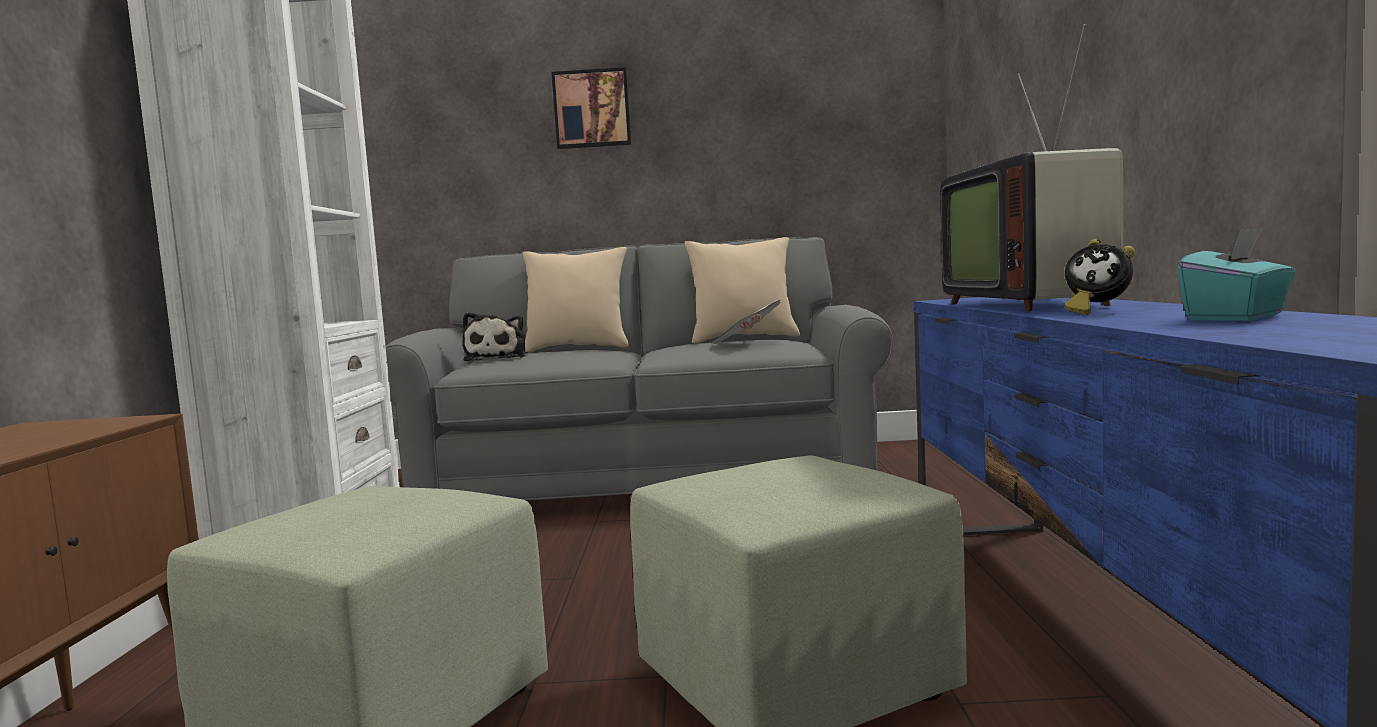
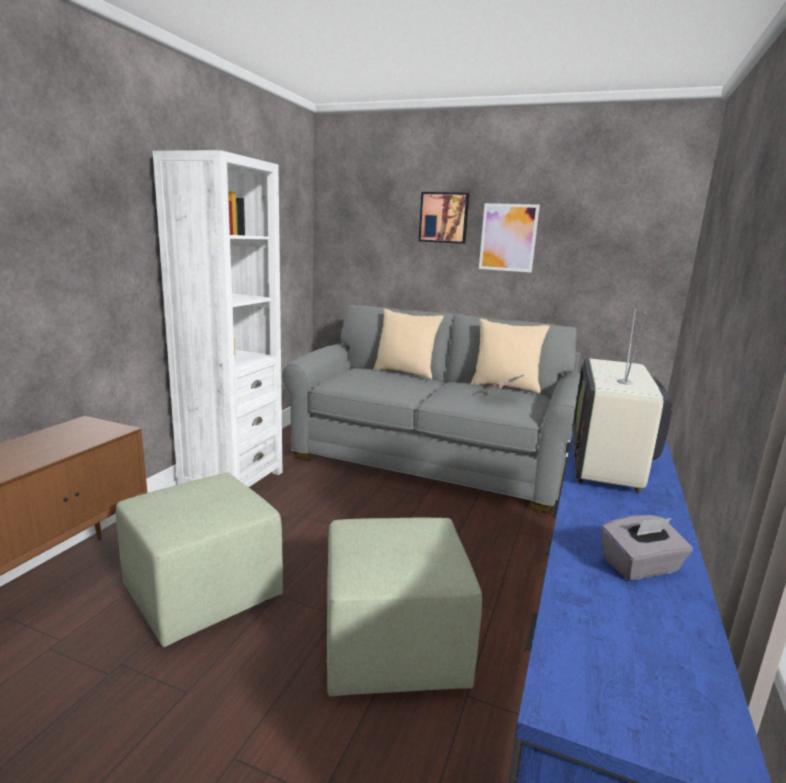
camera: 20 degrees right, 10 degrees up
(498, 358) = (354, 375): plush toy -> none
(695, 128) = (508, 237): none -> picture
(1095, 312) = (602, 507): alarm clock -> none
(1237, 318) = (640, 567): turquoise tissue box -> grey tissue box

